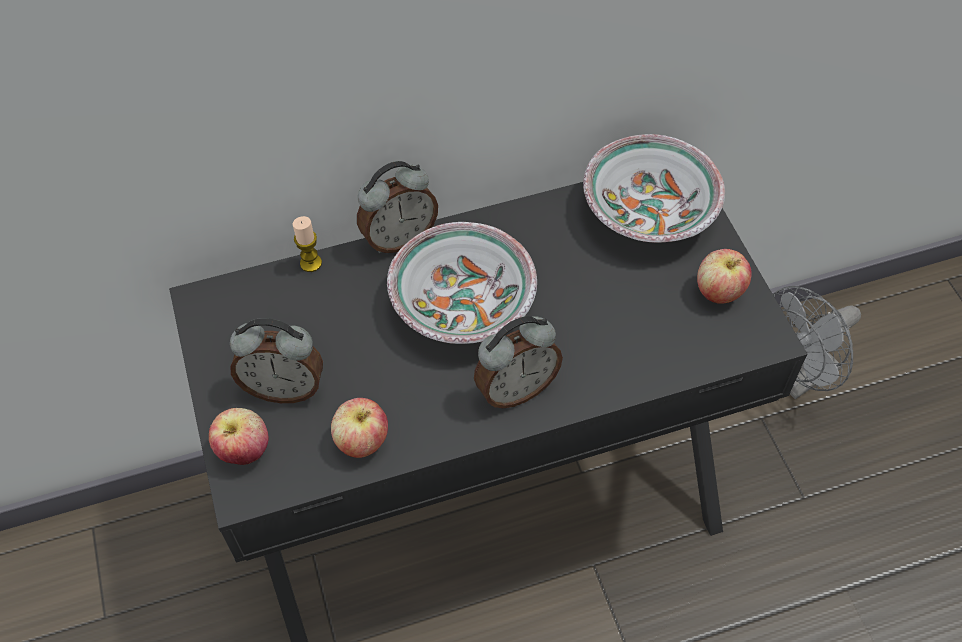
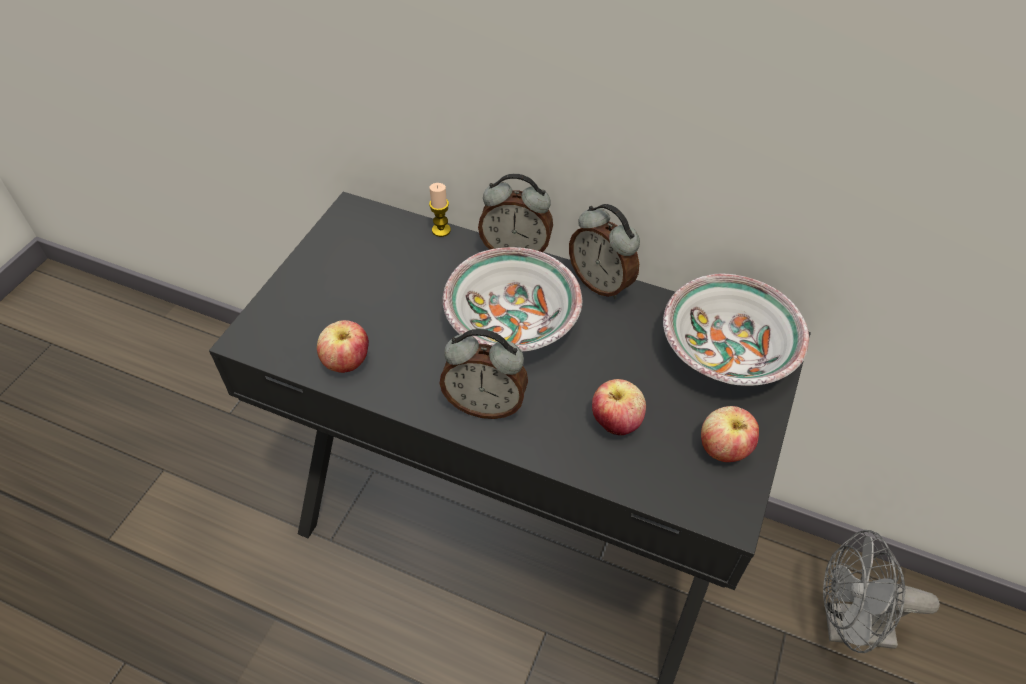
camera: 40 degrees right, 5 degrees down
(244, 450) = (274, 315): apple -> apple (616, 422)
(284, 388) = (339, 295): alarm clock -> alarm clock (601, 283)

